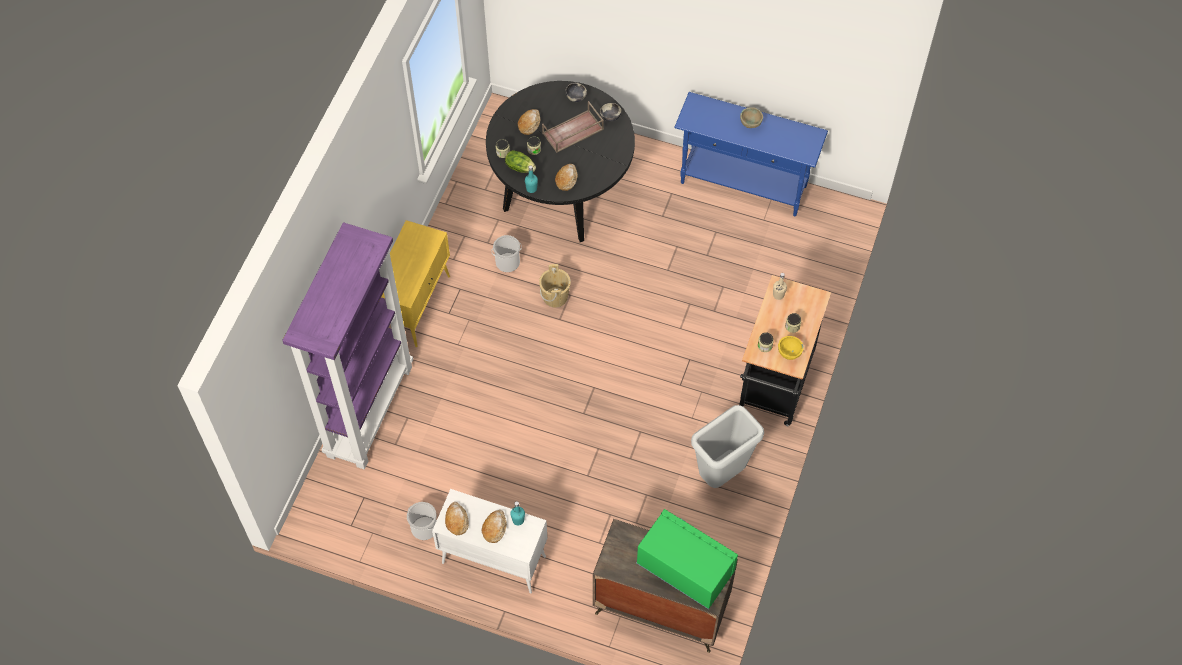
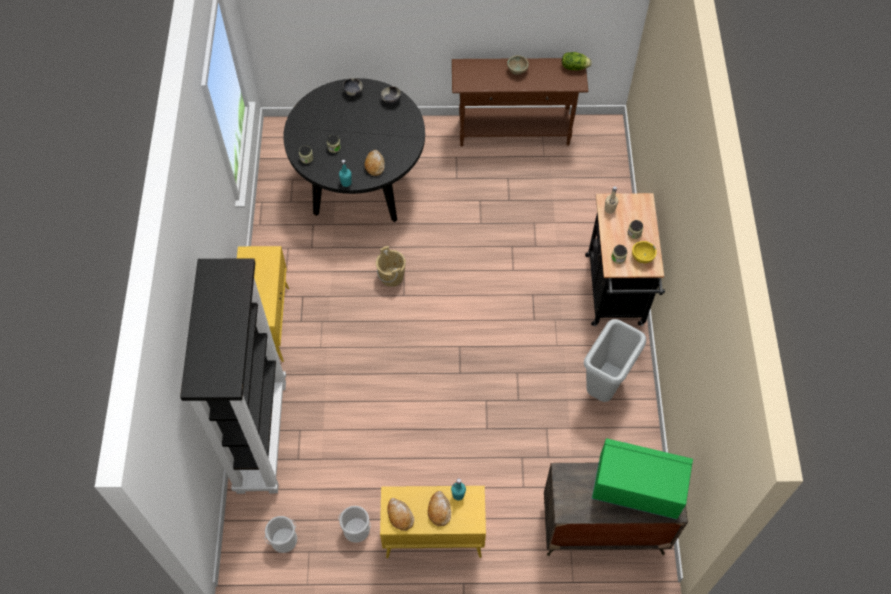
camera: 20 degrees left, 0 degrees up
(369, 410) = (261, 435): purple bookcase -> black bookcase
(492, 559) = (432, 537): white cabinet -> yellow cabinet
(507, 262) = (336, 259): bucket -> bucket (284, 540)
(520, 167) = (327, 167): lettuce -> lettuce (574, 67)
(529, 124) = (320, 126): bread -> none
(572, 132) = (362, 122): brown tray -> none
(743, 185) = (514, 132): blue console table -> brown console table

